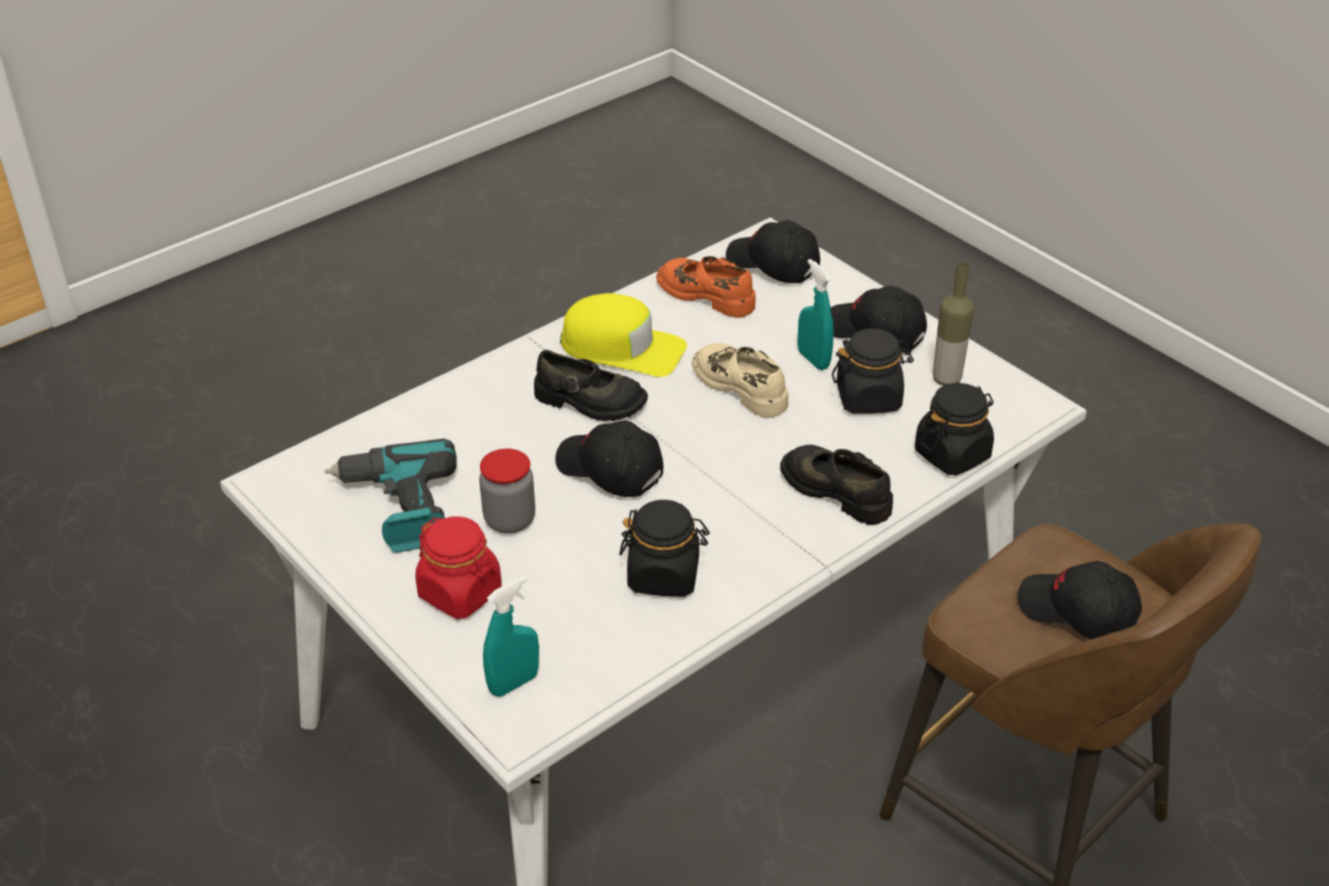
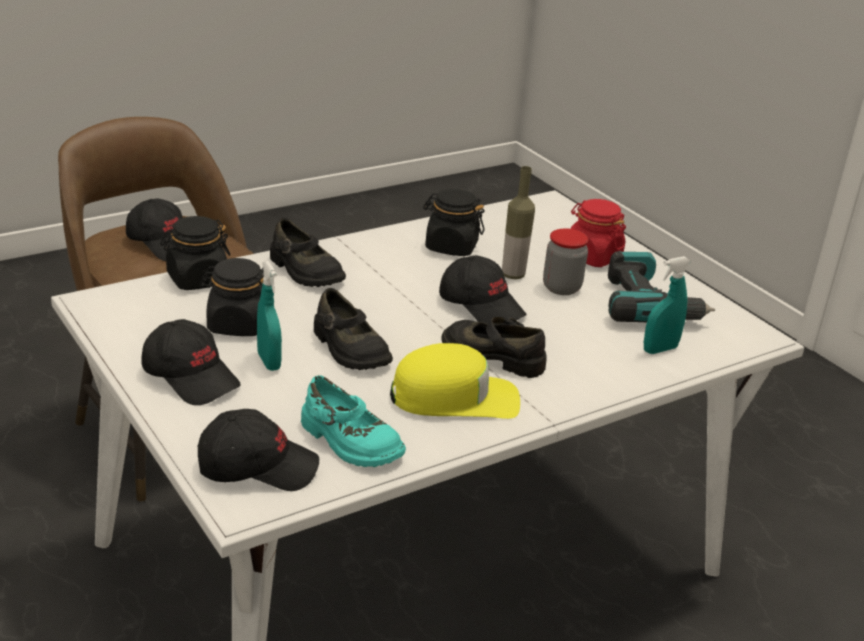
camera: 175 degrees left, 10 degrees down
(514, 683) = (553, 217): turquoise spray bottle -> turquoise spray bottle (660, 349)
(622, 348) = (455, 398): yellow cap -> yellow cap turned 150 degrees clockwise
(707, 294) = (349, 442): orange shoe -> turquoise shoe
(741, 386) = (349, 349): beige shoe -> black shoe
(772, 265) = (257, 467): black cap -> black cap turned 45 degrees counterclockwise
(946, 379) = (154, 329): bottle -> bottle (513, 275)

